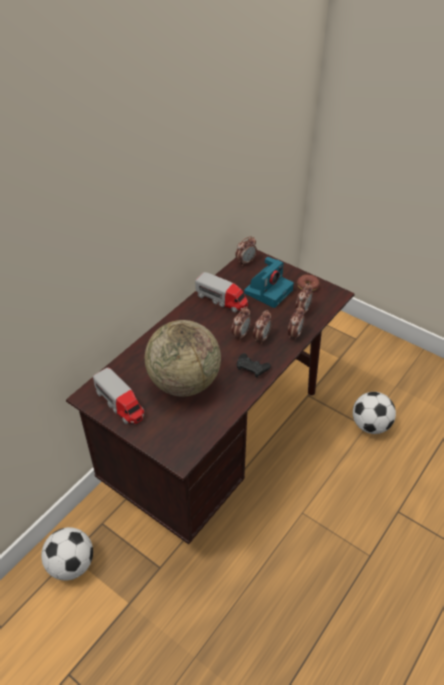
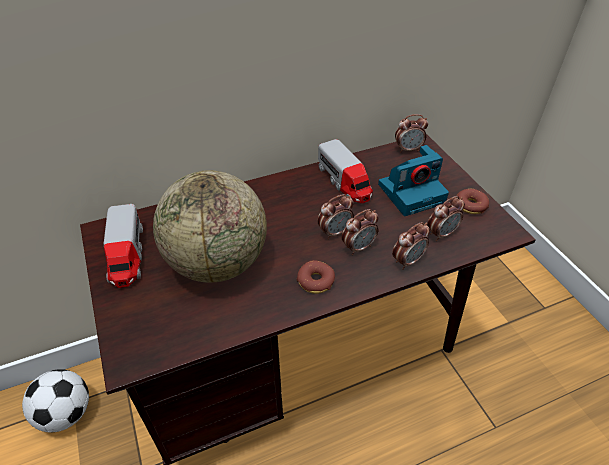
camera: 30 degrees right, 0 degrees up
(252, 368) = (316, 281): black game controller -> donut
(370, 425) = (503, 428): football -> none

